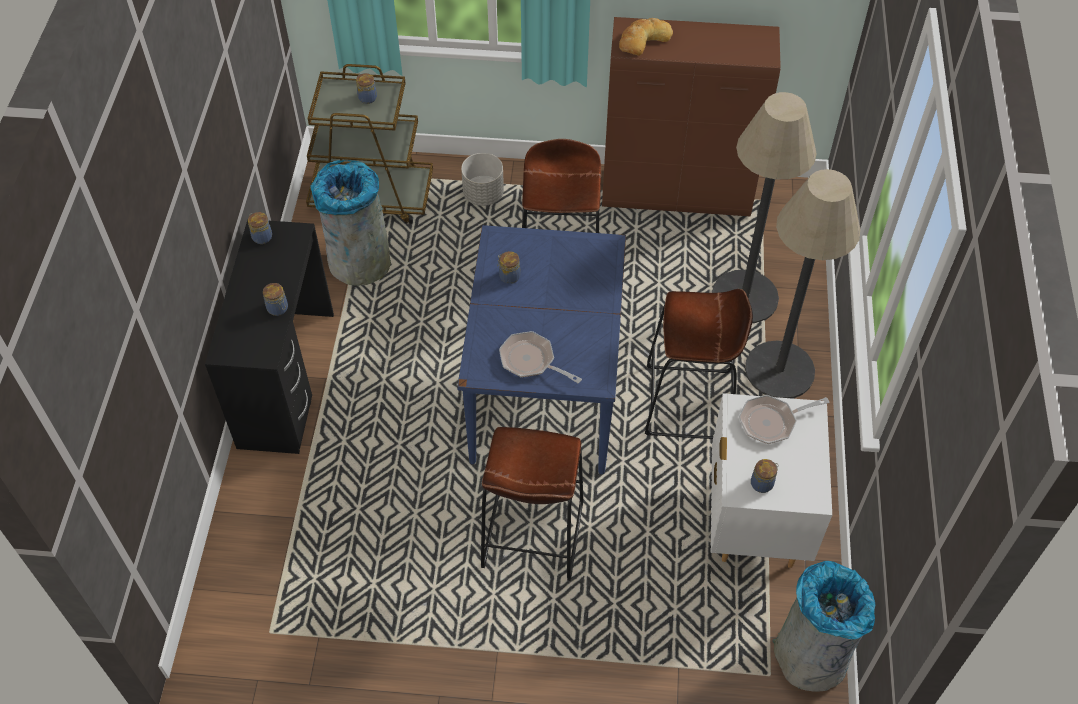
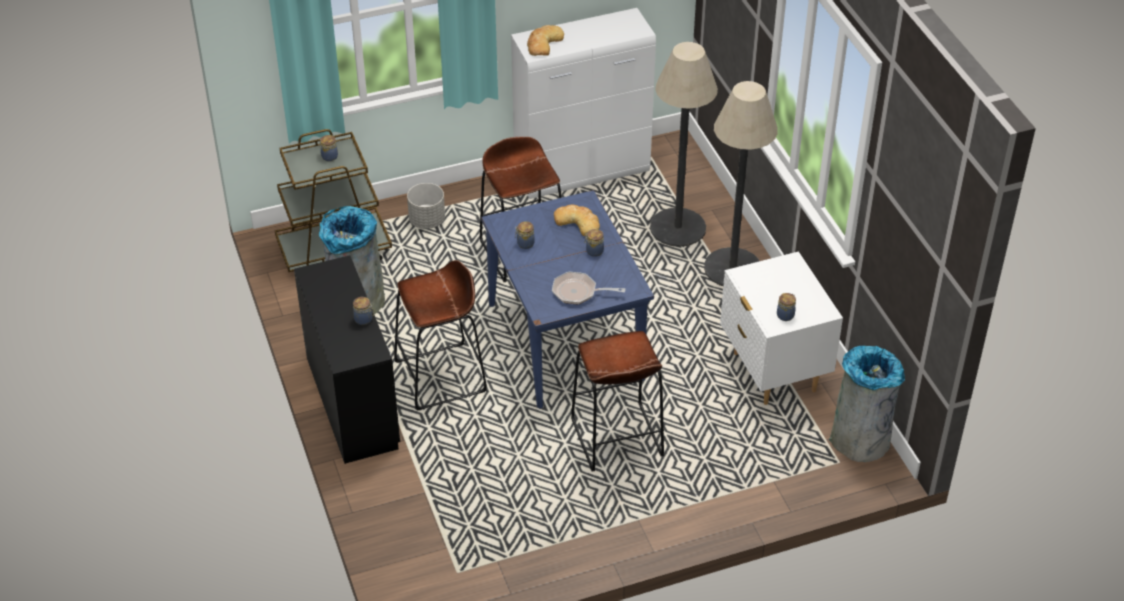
camera: 25 degrees left, 10 degrees down
(261, 236) = (314, 277): jar -> jar (594, 251)
(583, 270) = (578, 222): none -> bread
(677, 194) = (583, 172): brown cabinet -> white cabinet
(688, 403) = (679, 312): brown stool -> brown stool (440, 377)
(772, 421) = (769, 276): frying pan -> none

